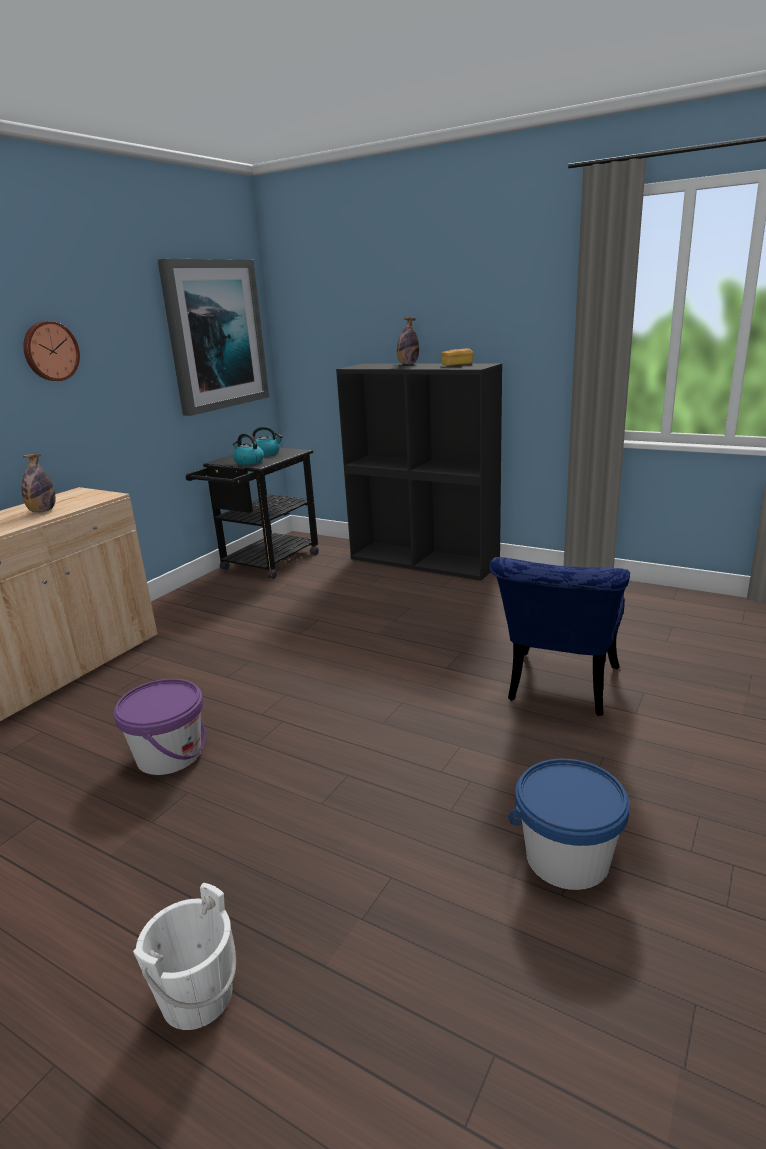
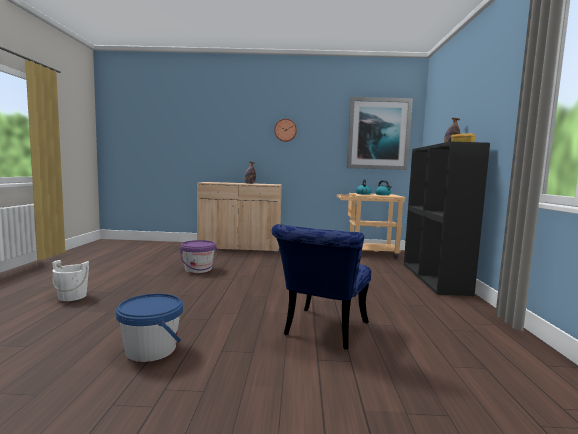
camera: 60 degrees right, 15 degrees down
(265, 564) = (367, 253): black cart -> beige cart
(559, 689) = (322, 331): blue chair -> blue chair turned 60 degrees counterclockwise

